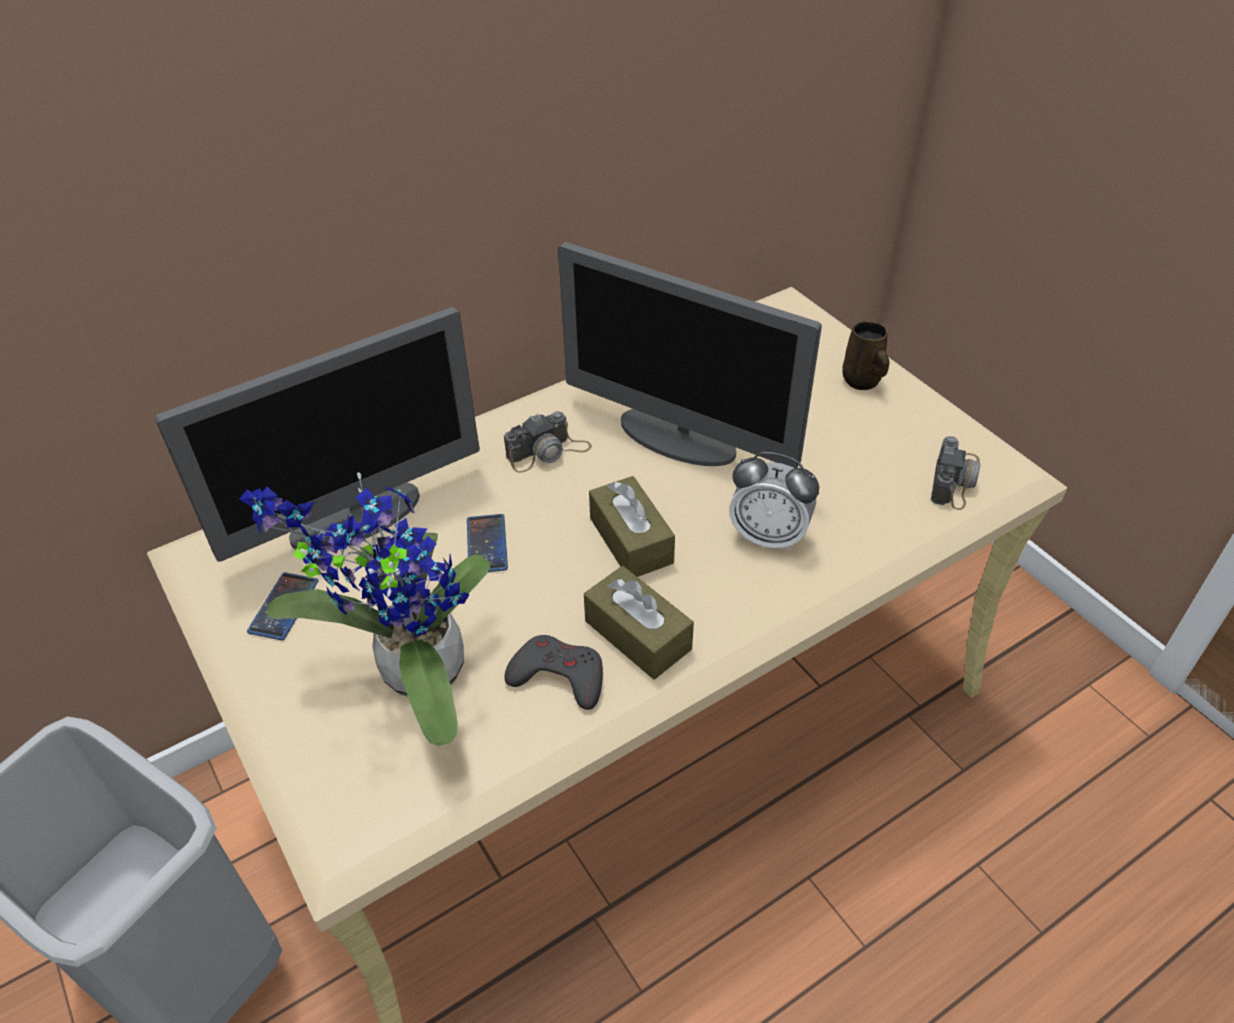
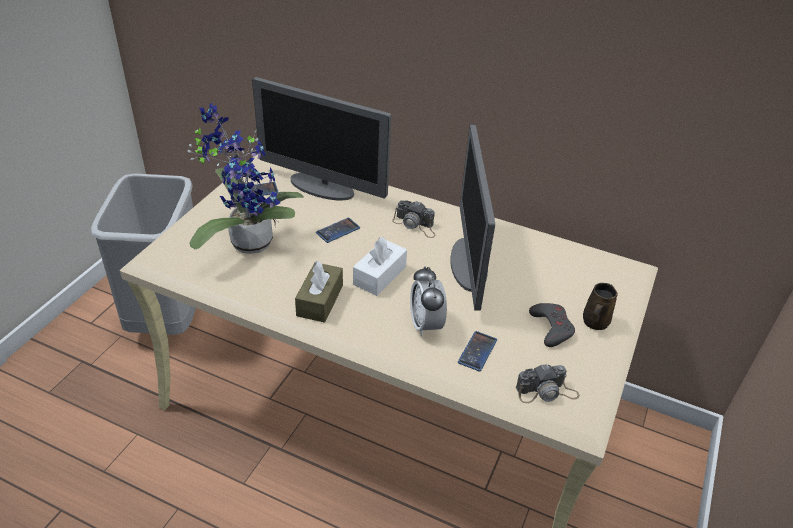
camera: 55 degrees right, 5 degrees down
(558, 676) = (276, 284): grey game controller -> grey game controller (551, 327)
(631, 540) = (379, 275): brown tissue box -> white tissue box
(851, 508) = (477, 351): none -> phone

